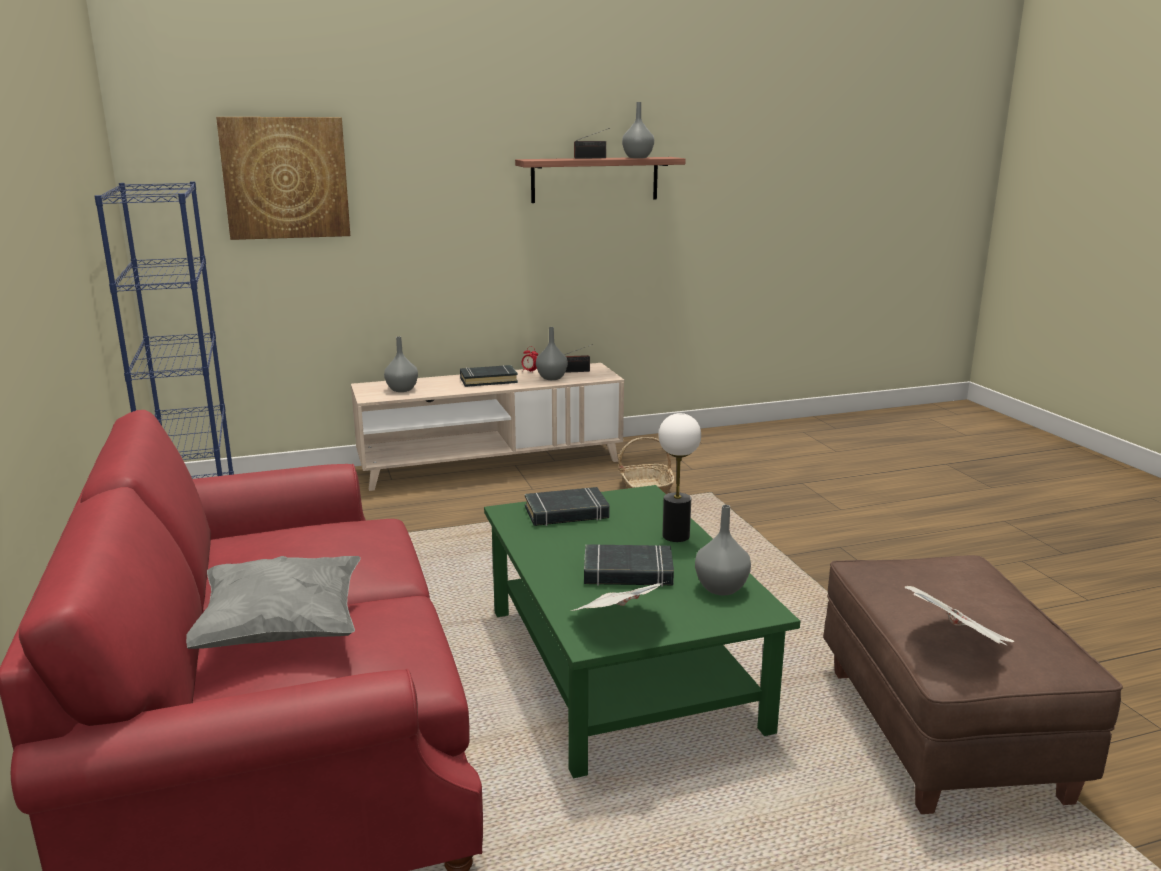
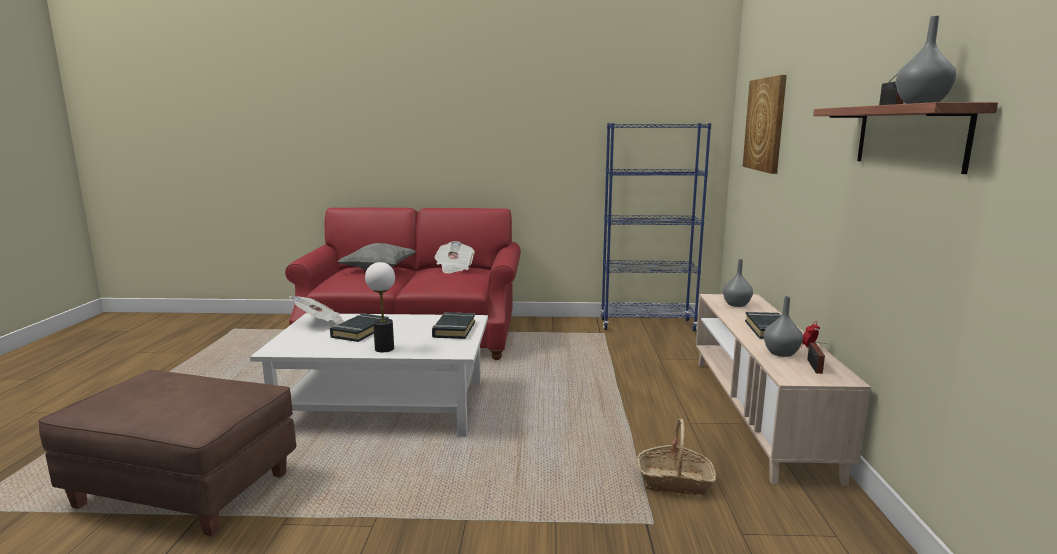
camera: 110 degrees right, 5 degrees down
(619, 667) = (385, 405): green coffee table -> white coffee table
(721, 589) = (309, 346): grey vase -> none
(957, 642) = (152, 379): newspaper -> newspaper (454, 268)

